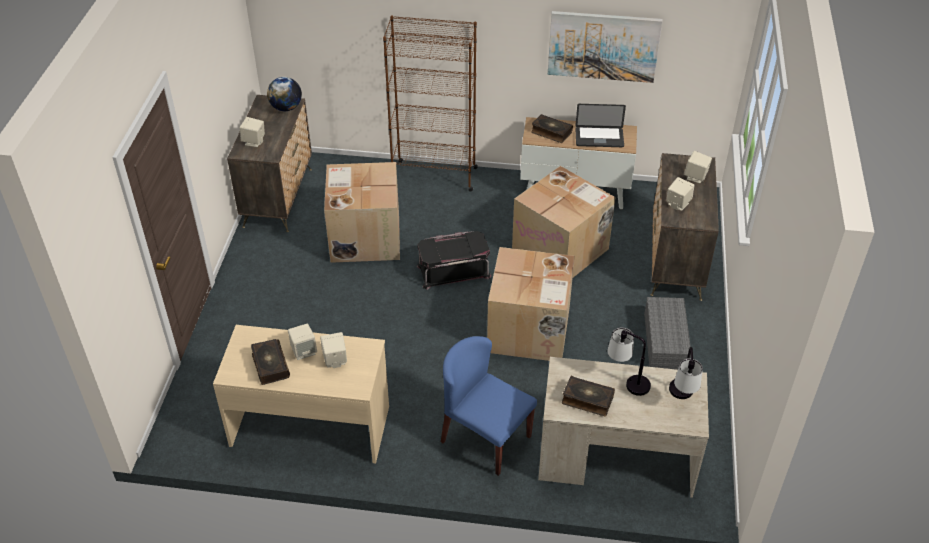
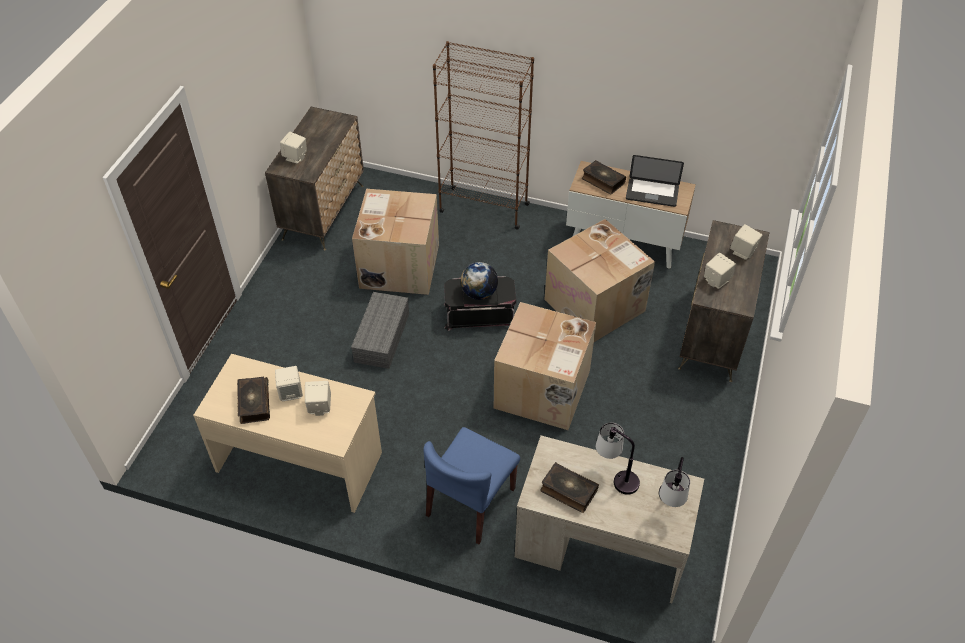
camera: 10 degrees right, 5 degrees up
(286, 108) = (336, 124): globe -> globe (479, 293)
(485, 438) = (470, 502): blue chair -> blue chair turned 105 degrees counterclockwise
(603, 46) = (666, 97): picture -> none
(664, 340) = (681, 421): grey storage box -> grey storage box (381, 336)

